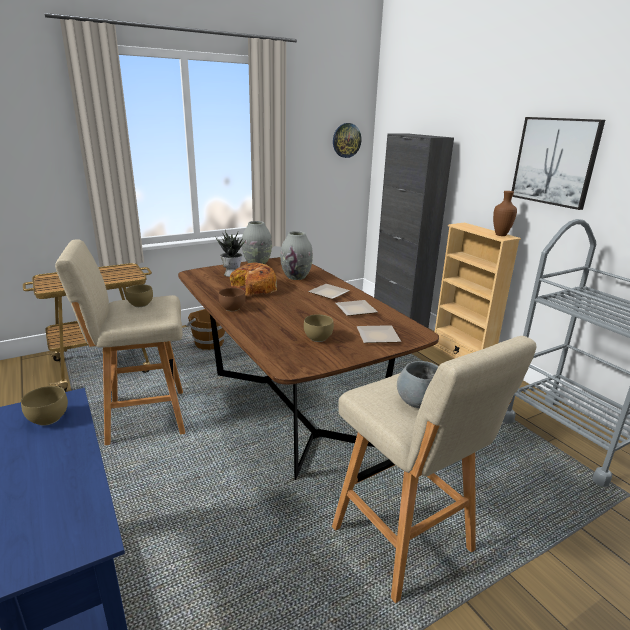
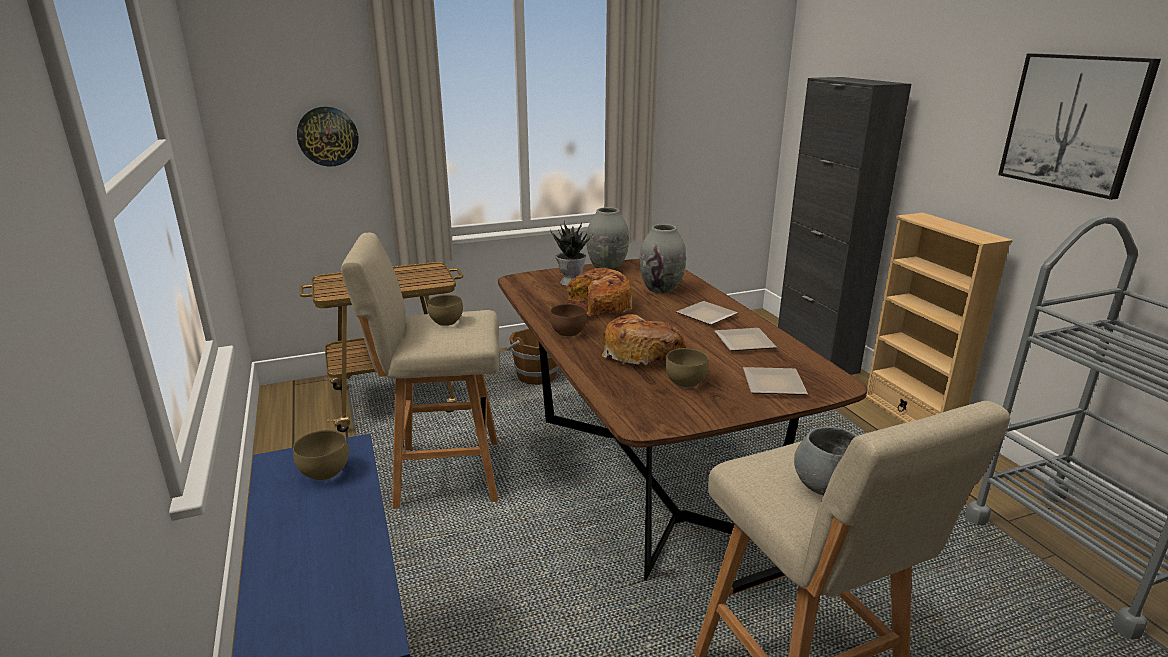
camera: 10 degrees right, 0 degrees up
(286, 320) = (642, 353): none -> bread
(346, 140) = (746, 87): wall clock -> wall clock (328, 136)
(501, 235) = (980, 234): brown vase -> none

